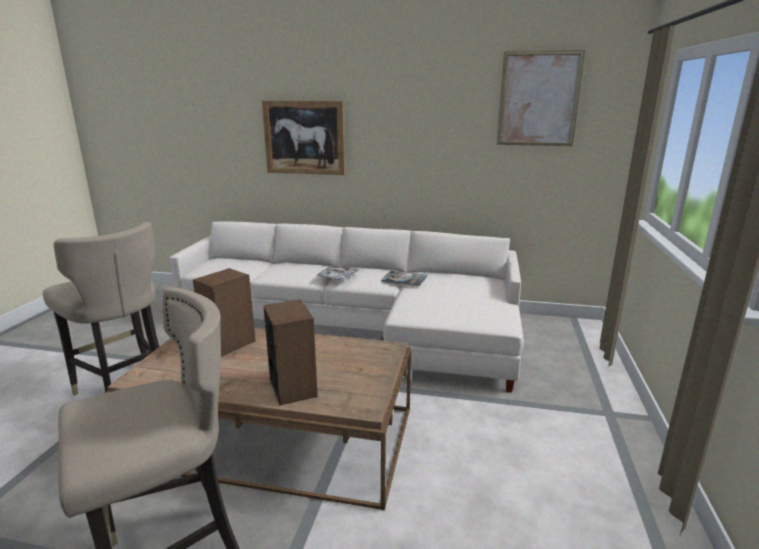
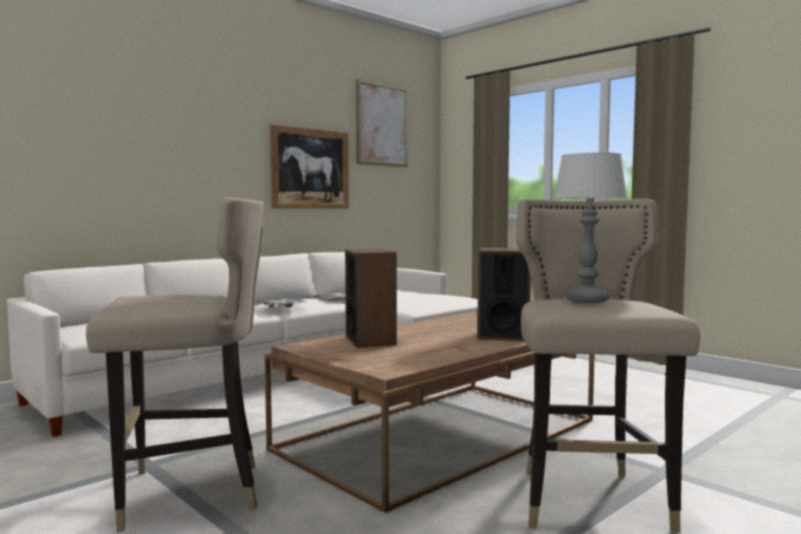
camera: 55 degrees left, 15 degrees down
(139, 407) = (587, 300): none -> table lamp
(304, 137) = (161, 147): picture -> picture (310, 168)

